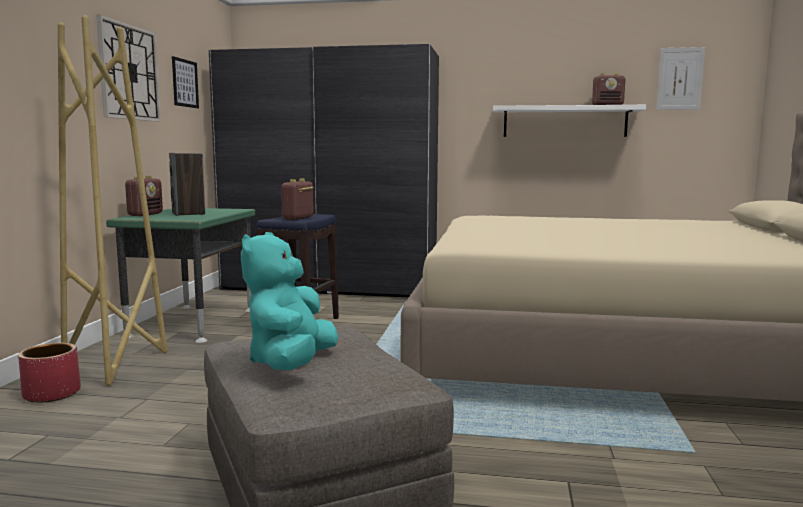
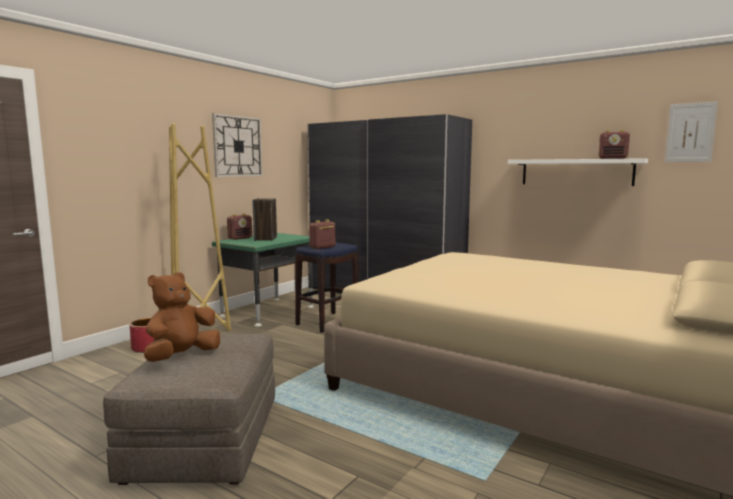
camera: 25 degrees right, 0 degrees up
(185, 83) = (287, 148): picture -> none
(291, 364) = (182, 356): turquoise plush toy -> brown plush toy

